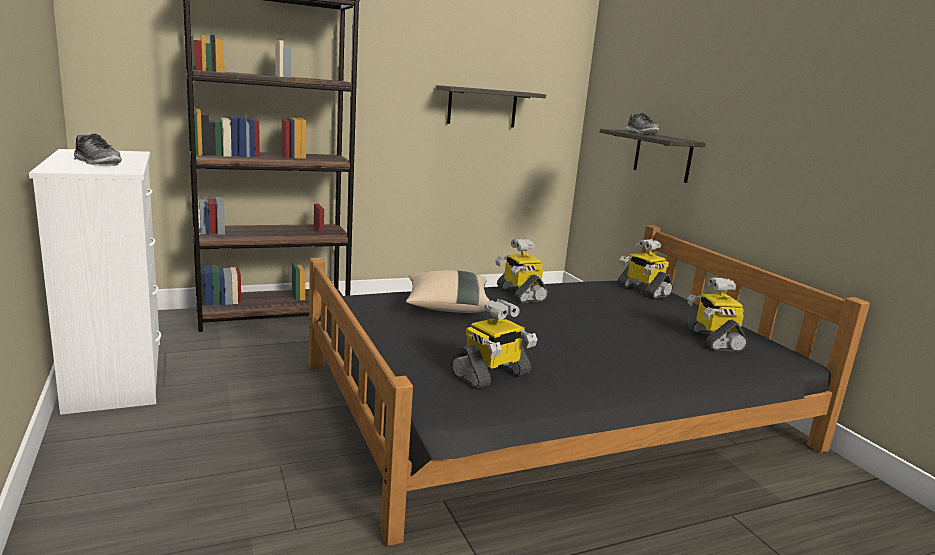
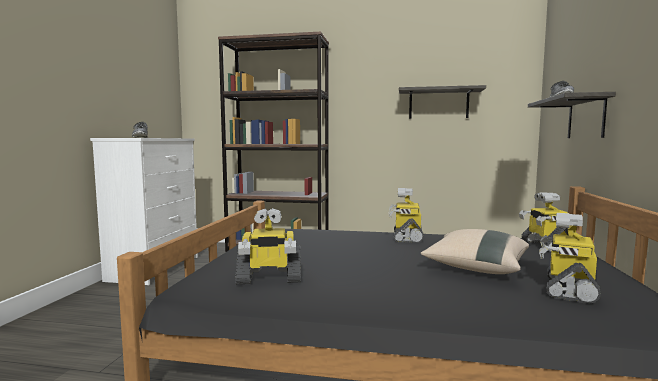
camera: 35 degrees right, 10 degrees down
(447, 307) = (328, 238): beige pillow -> beige pillow (475, 267)

